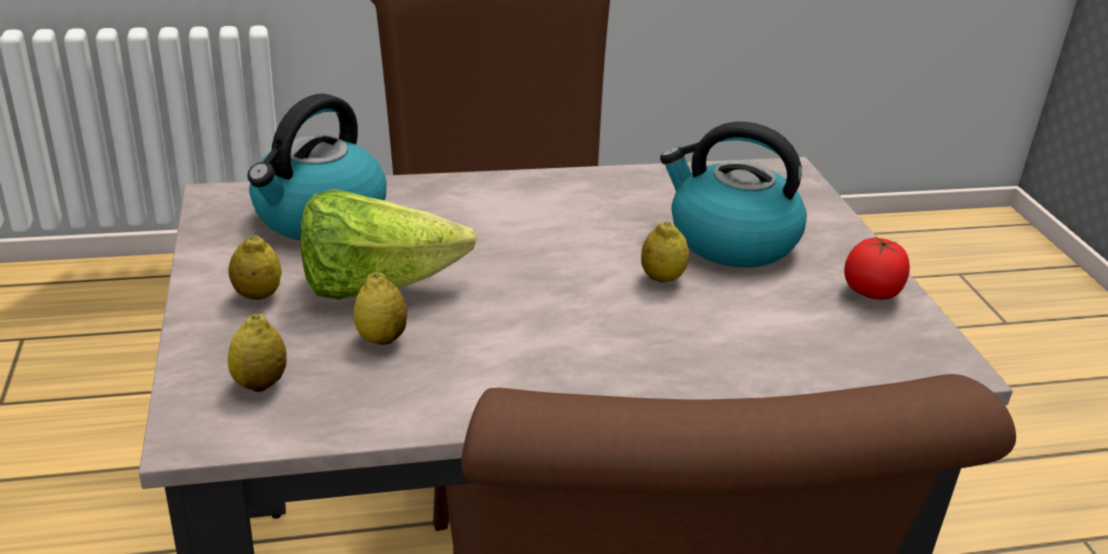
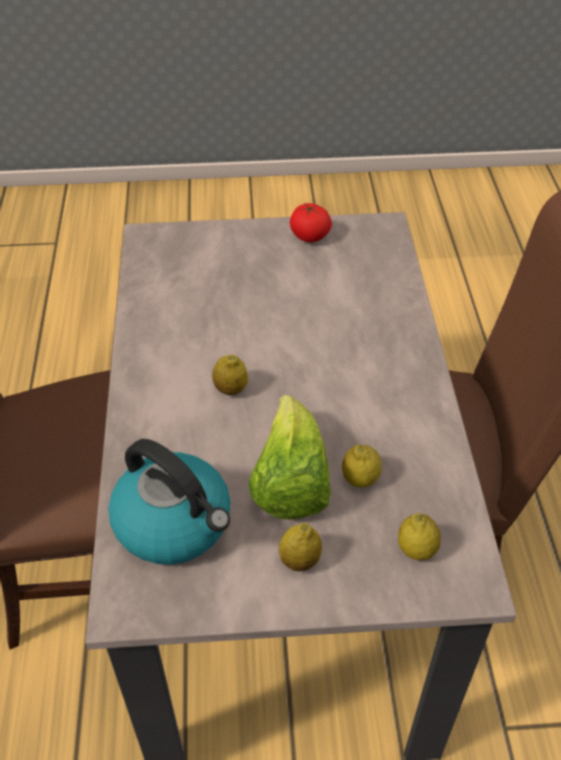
camera: 80 degrees left, 15 degrees up
(662, 278) = (289, 324): lemon -> lemon (230, 389)
(730, 240) = (242, 283): kettle -> none

